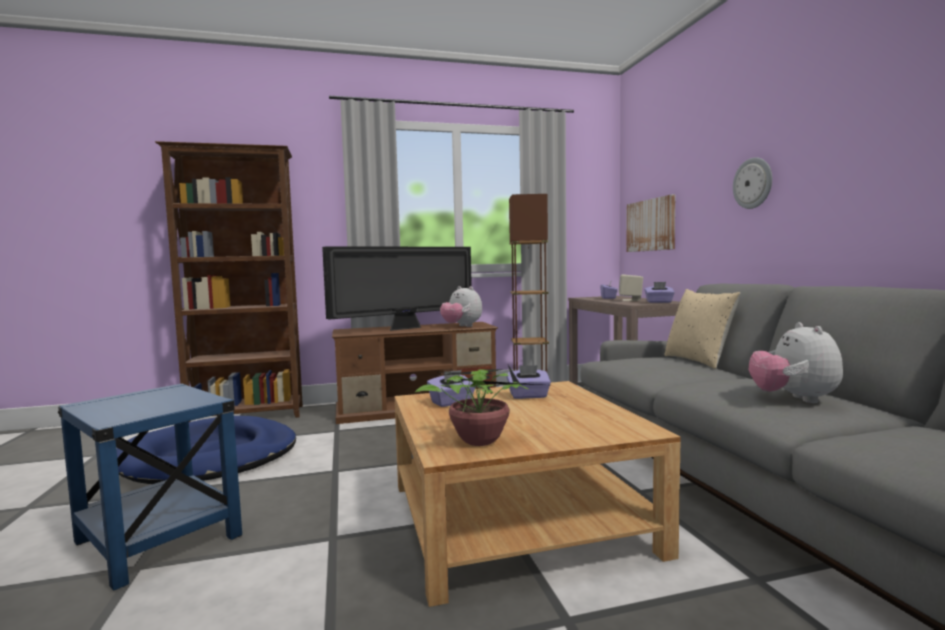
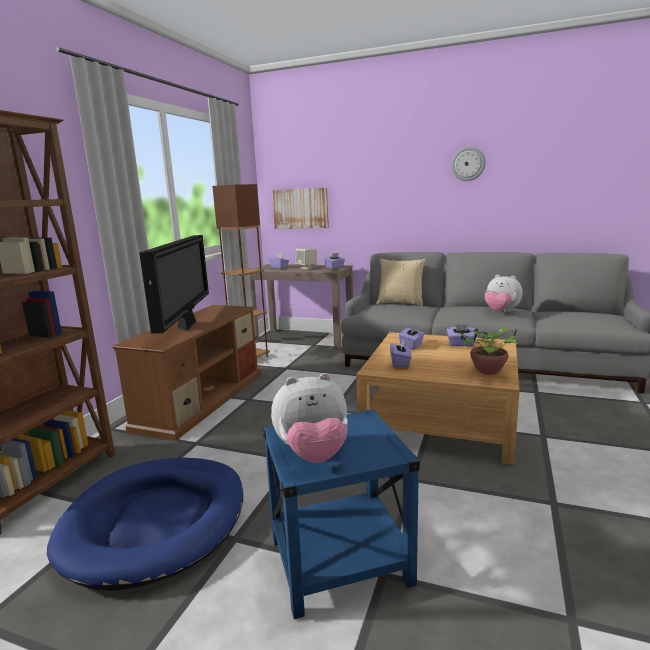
camera: 55 degrees left, 10 degrees up
(461, 326) = (227, 312): plush toy -> plush toy (313, 455)
(582, 412) = (461, 344): none -> purple tissue box
(753, 183) = (398, 188): wall clock -> wall clock (468, 164)

